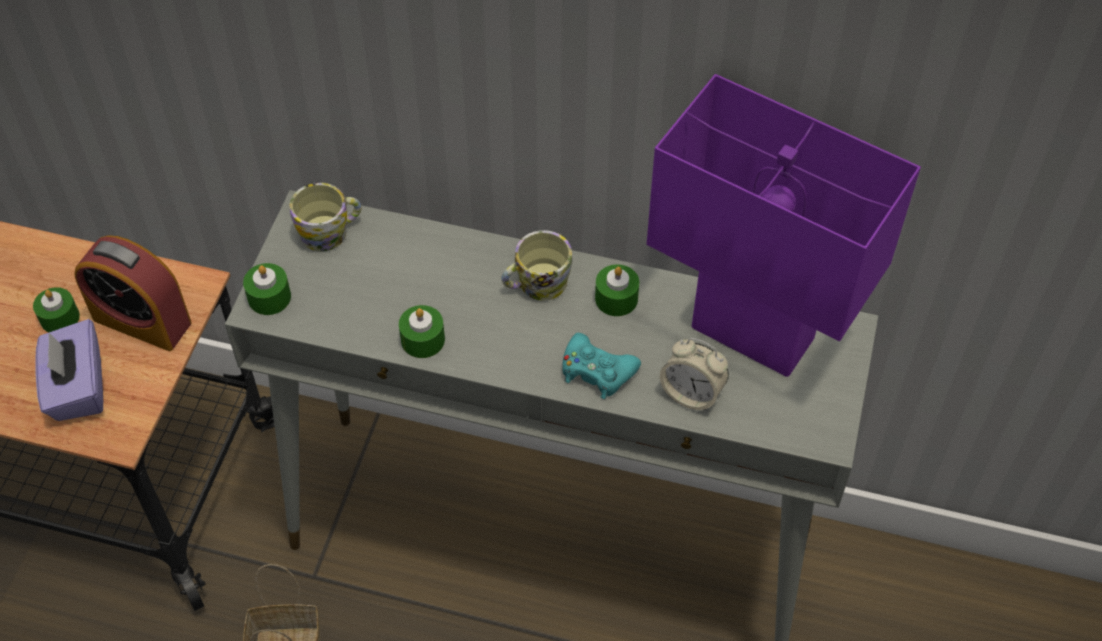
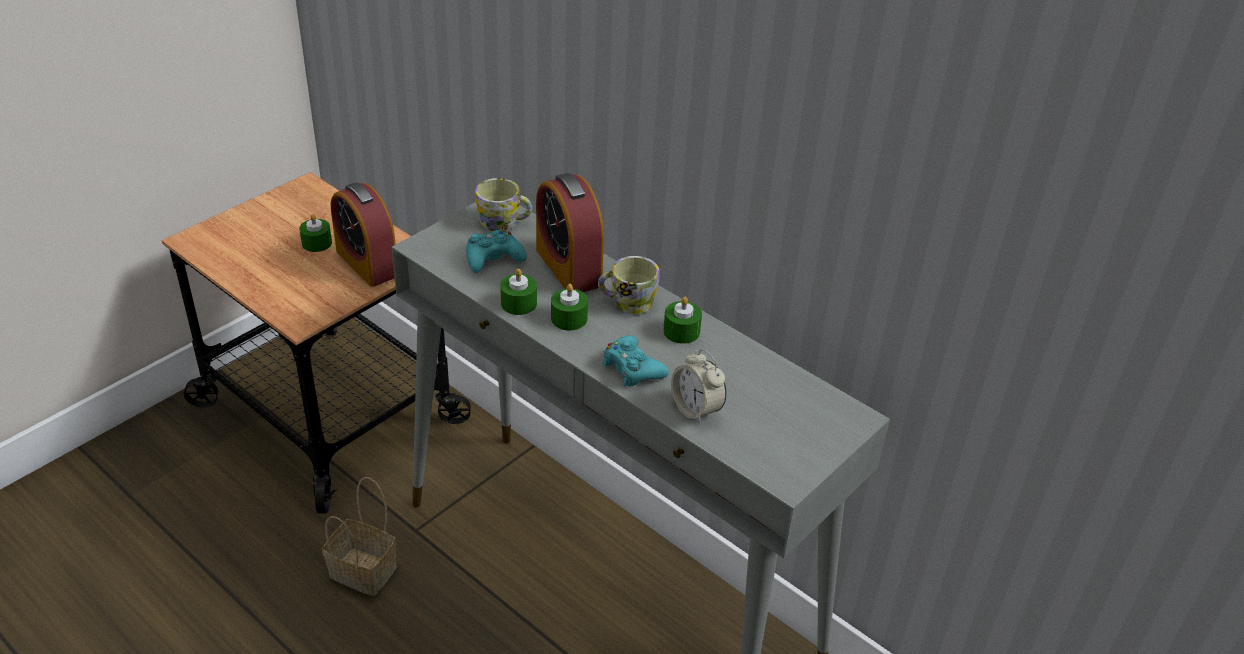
camera: 25 degrees right, 15 degrees down
(77, 388) = (296, 284): purple tissue box -> none
(269, 297) = (433, 242): green candle -> green candle (569, 318)
(353, 289) = (493, 258): none -> turquoise game controller
(444, 265) = (568, 267): none -> alarm clock
(752, 333) = (774, 391): purple table lamp -> none

